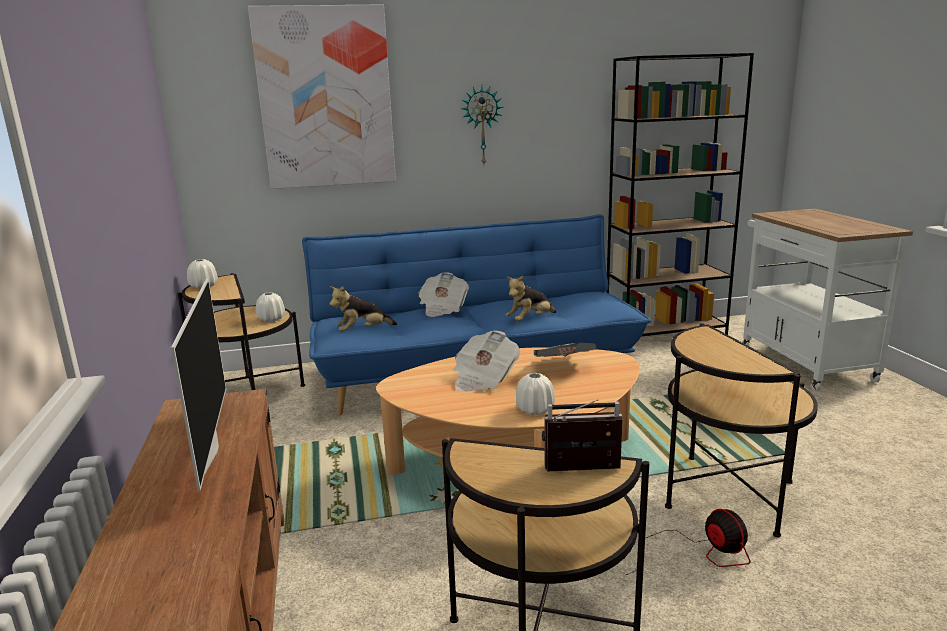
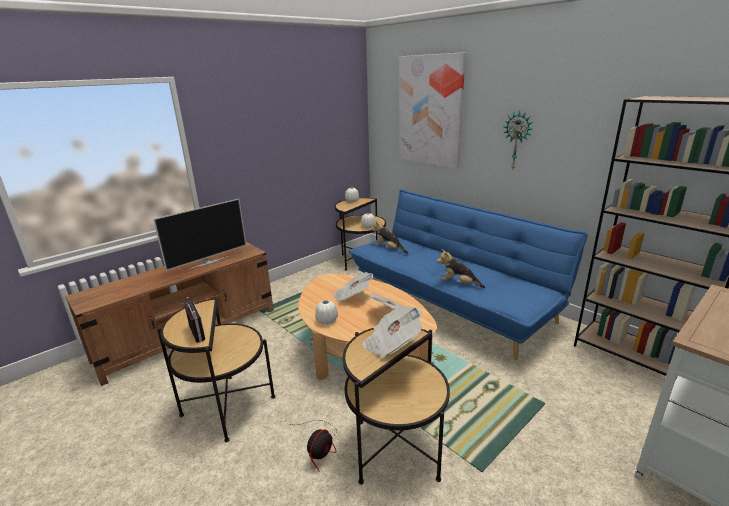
camera: 60 degrees right, 5 degrees up
(442, 308) = (438, 255): newspaper -> newspaper (392, 344)

